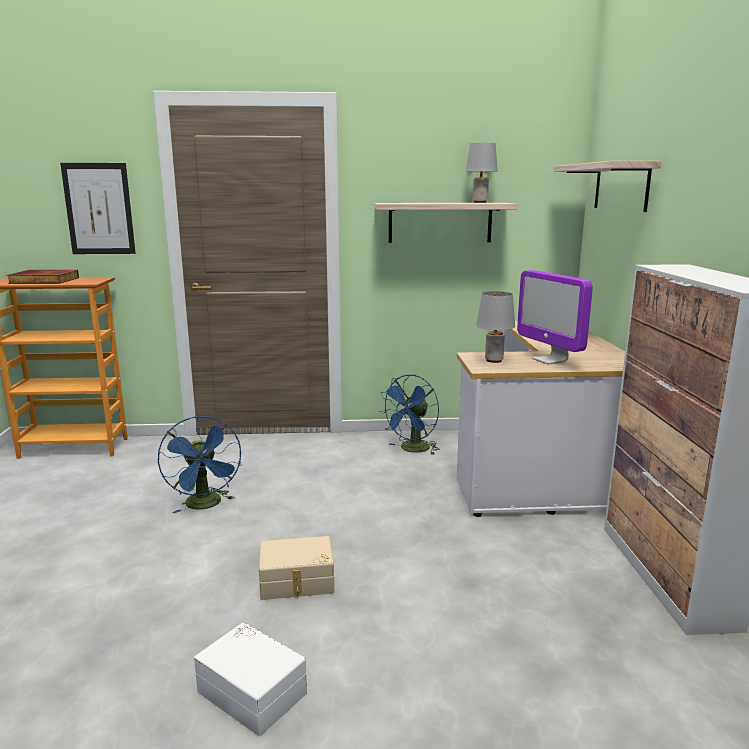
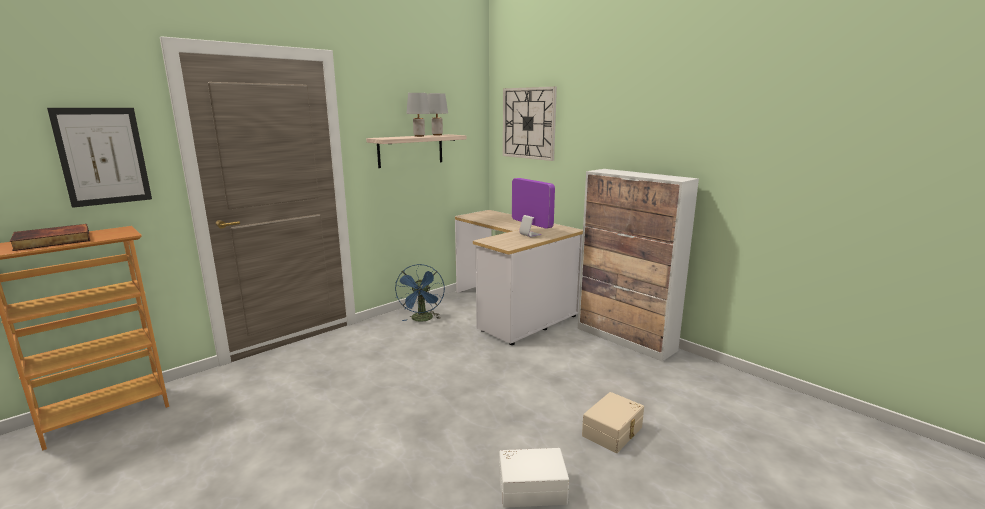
camera: 40 degrees left, 0 degrees up
(206, 505) = (328, 407): blue fan -> none
(297, 582) = (468, 422): beige storage box -> beige storage box (613, 432)
(494, 360) = (504, 241): grey table lamp -> grey table lamp (419, 136)
(550, 360) = (530, 235): monitor -> monitor turned 150 degrees counterclockwise
(621, 187) = (528, 123): shelf -> wall clock

